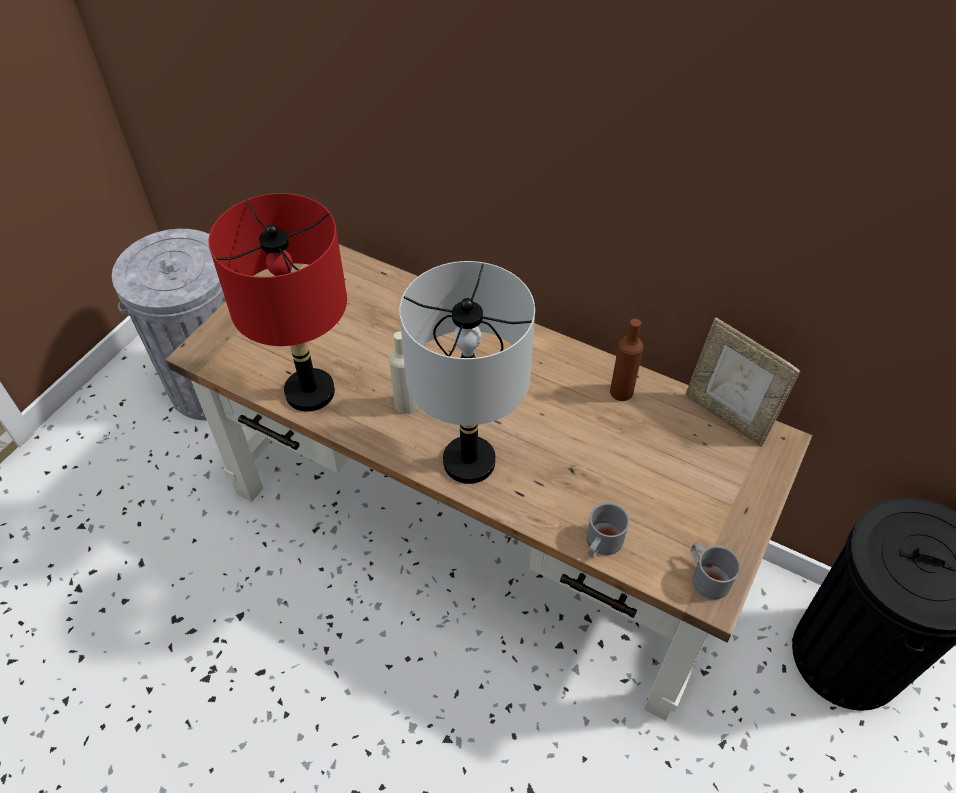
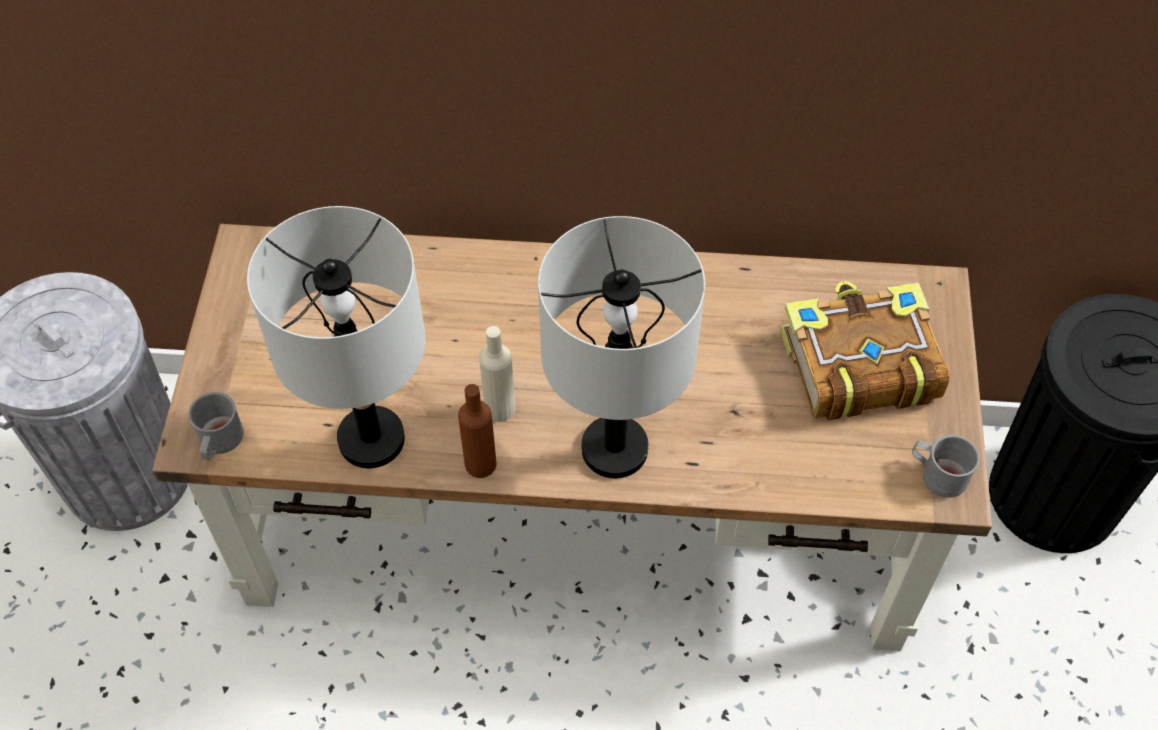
camera: 25 degrees left, 5 degrees up
(309, 392) = (371, 440): red table lamp -> grey table lamp
(601, 544) = (811, 484): grey mug -> grey mug (219, 442)
(621, 392) = (740, 295): brown bottle -> brown bottle (480, 464)
(685, 472) = (857, 364): none -> book
(727, 416) = (869, 280): picture frame -> none

